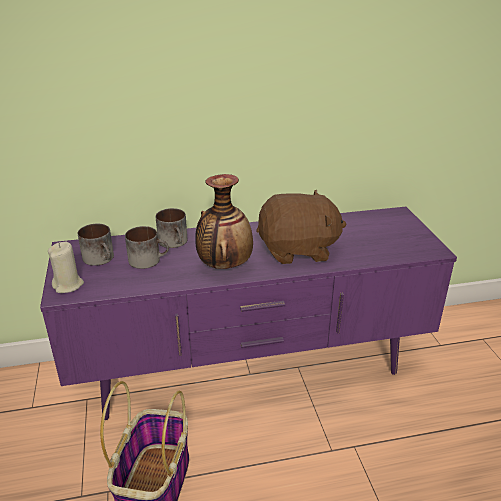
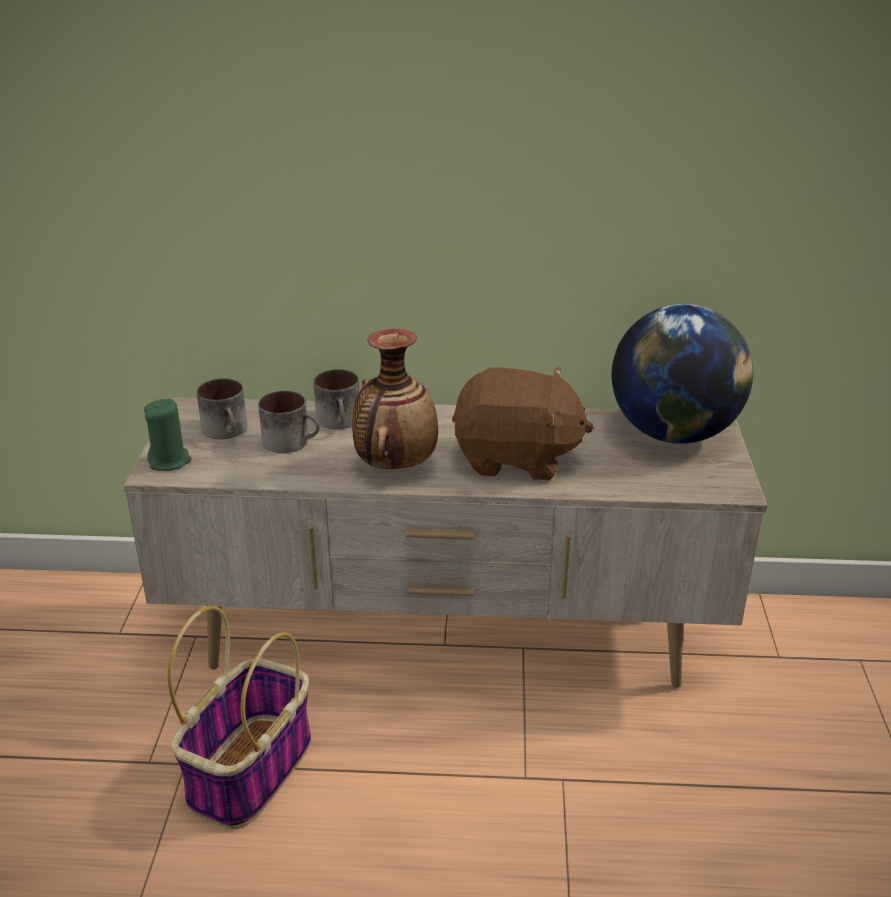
camera: 15 degrees right, 0 degrees up
(68, 285) = (170, 461): beige candle -> green candle
(250, 373) = (445, 643): purple tv stand -> beige tv stand
(381, 223) = (673, 434): none -> globe

